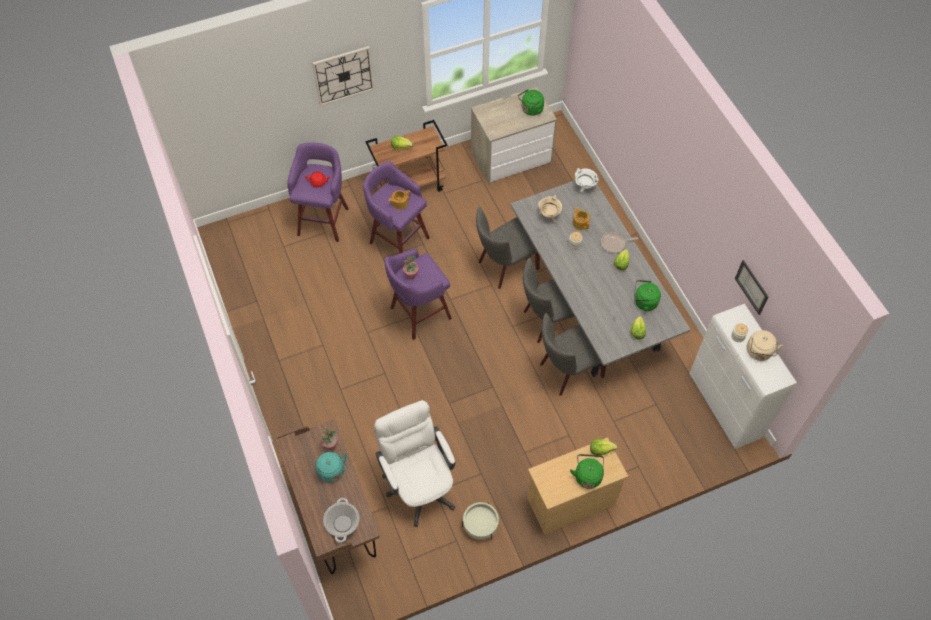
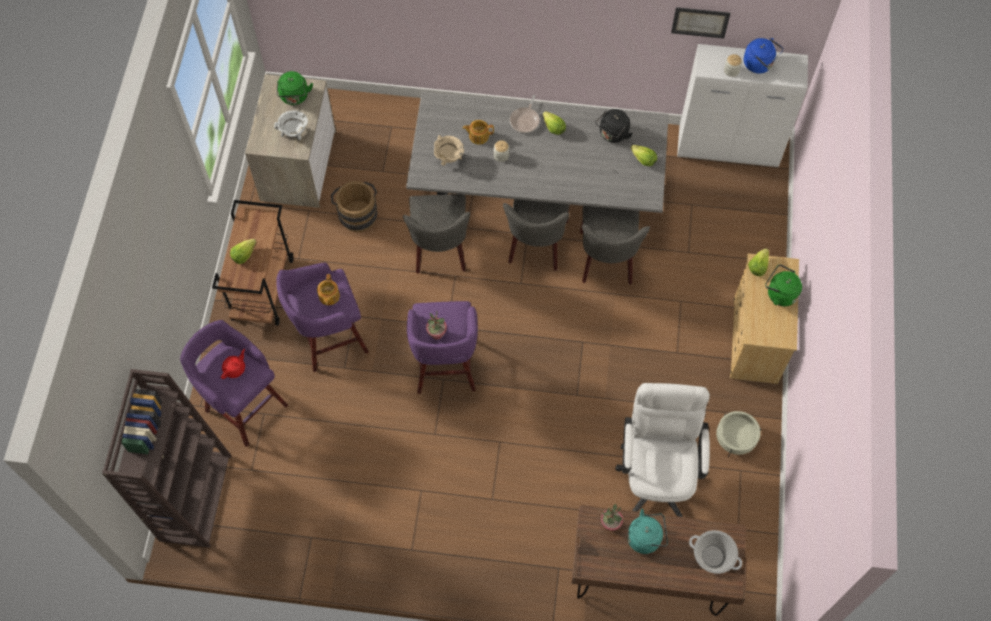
camera: 60 degrees left, 5 degrees up
(250, 227) = (195, 496): none -> brown bookcase
(343, 75) = (159, 241): wall clock -> none
(419, 484) = (657, 475): white office chair -> white office chair turned 90 degrees clockwise
(499, 206) = (357, 213): none -> brown bucket
(584, 187) = (434, 106): white cooking pot -> white cooking pot (294, 134)
(644, 302) = (612, 134): green kettle -> black kettle
(759, 353) = (759, 64): beige kettle -> blue kettle

